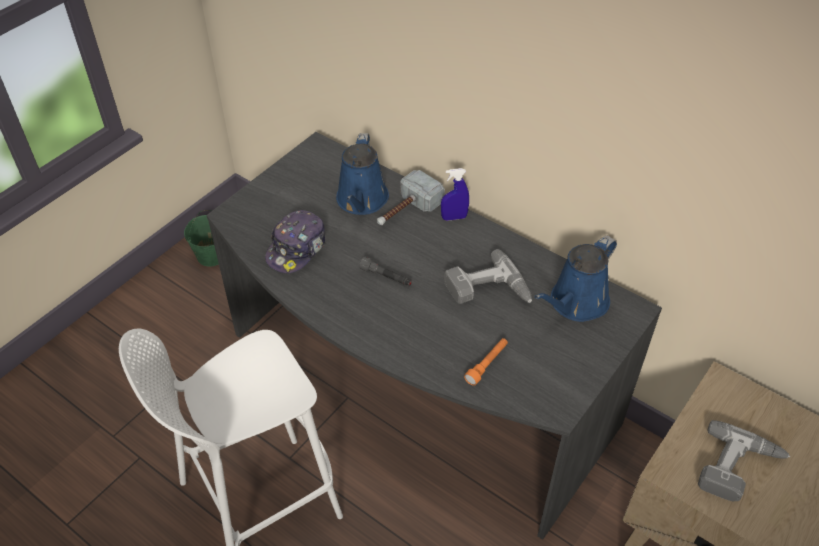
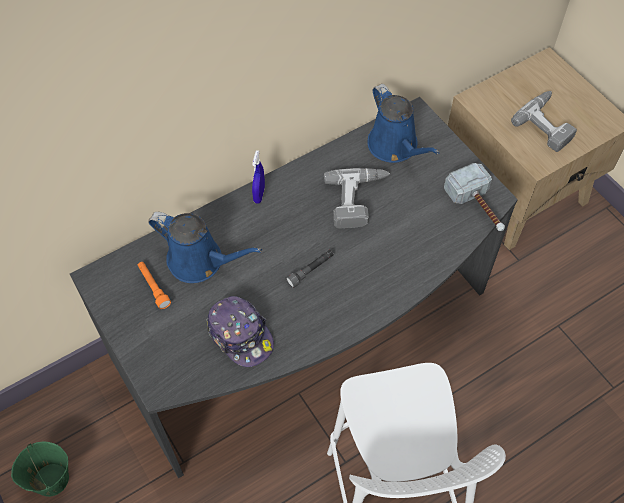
camera: 70 degrees left, 10 degrees up
(406, 211) = (232, 229): hammer -> hammer (478, 207)
(487, 364) = (436, 228): orange flashlight -> orange flashlight (153, 287)

